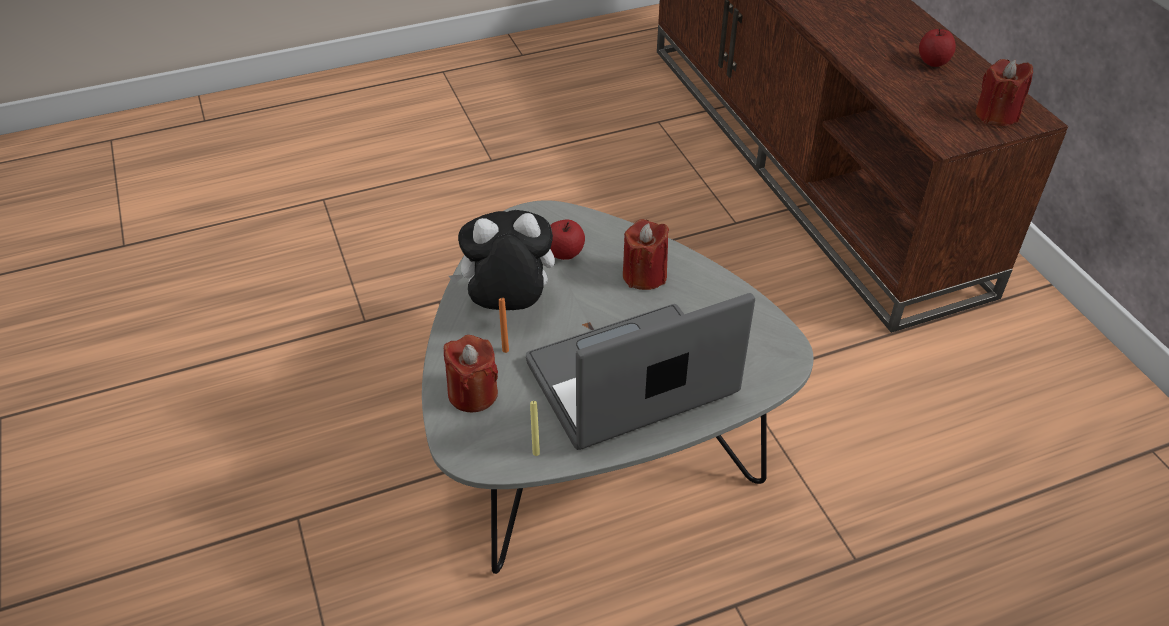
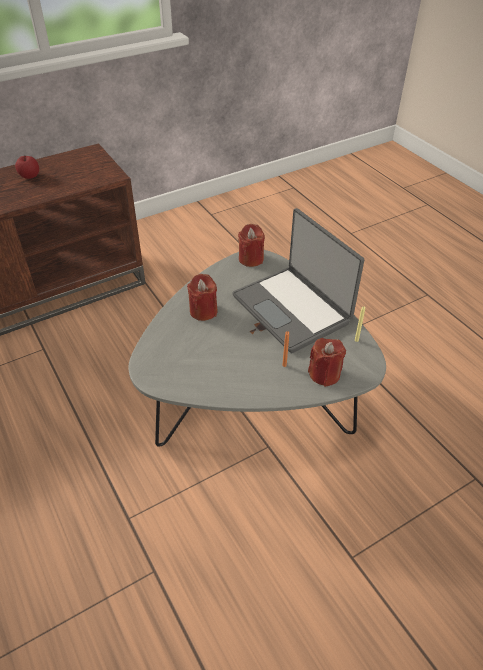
camera: 100 degrees left, 0 degrees up
(508, 307) = (245, 370): plush toy -> none
(565, 253) = (187, 349): apple -> none
(996, 115) = (88, 160): red candle -> red candle (251, 259)

